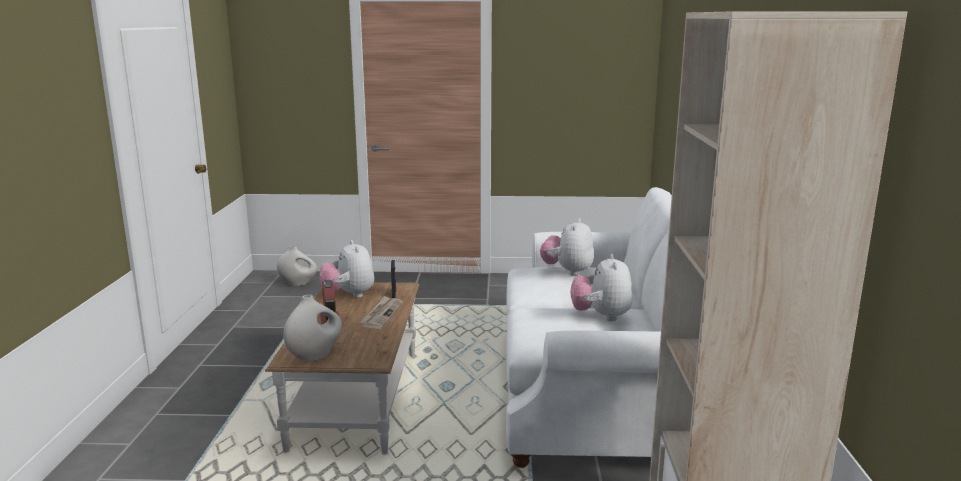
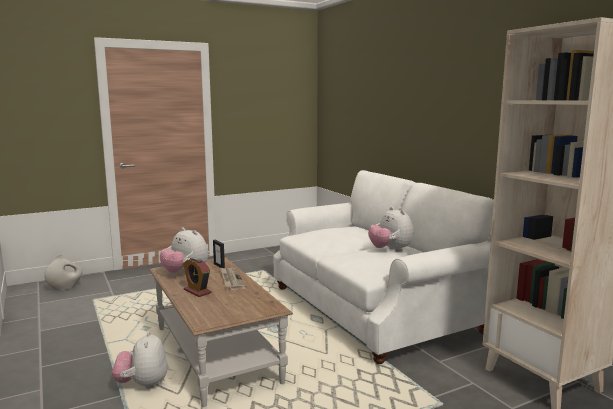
camera: 30 degrees left, 5 degrees down
(315, 355) = (222, 315): white vase -> none
(567, 271) = (331, 231): plush toy -> plush toy (143, 385)

